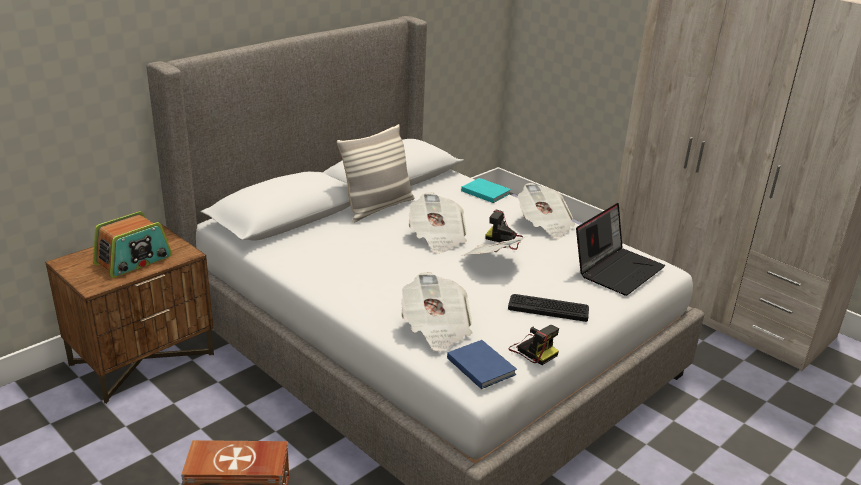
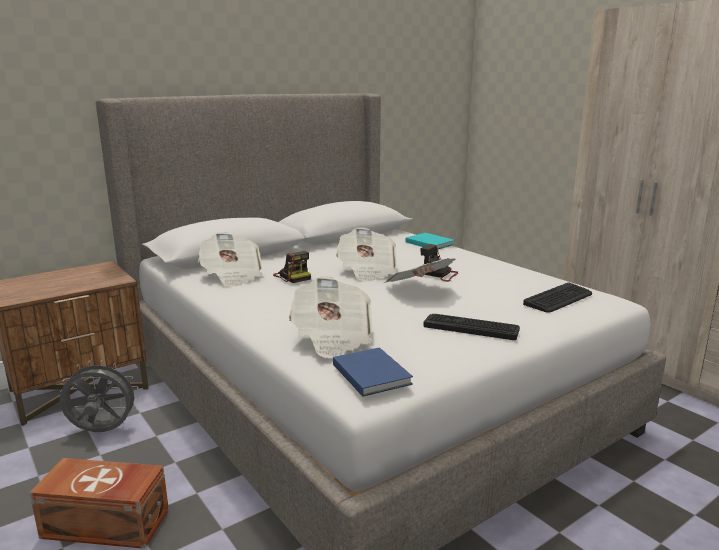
camera: 10 degrees right, 10 degrees down
(134, 260) = (66, 283): radio -> none
(190, 405) = (102, 432): none -> grey fan
(378, 208) = (318, 251): pillow -> none
(532, 350) = (441, 363): camera -> camera (293, 276)
(544, 225) = (484, 265): newspaper -> newspaper (232, 276)
(617, 269) = (558, 299): laptop -> keyboard

